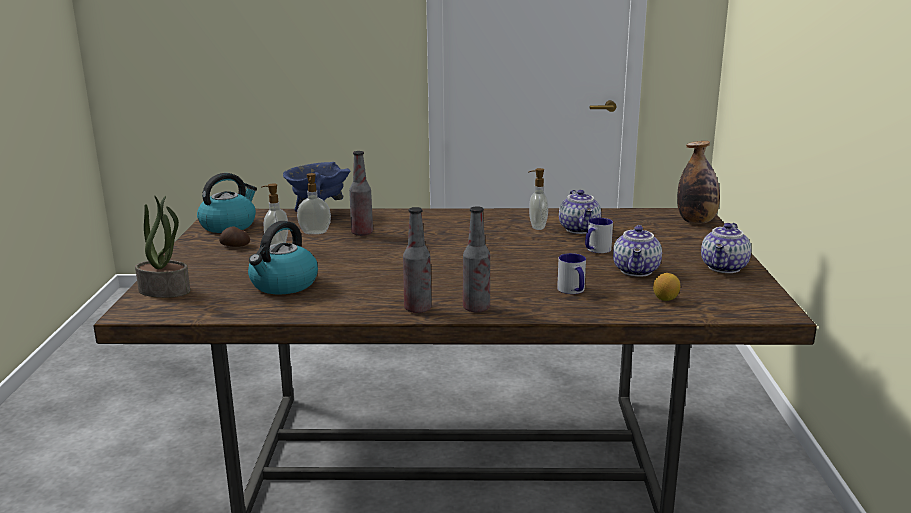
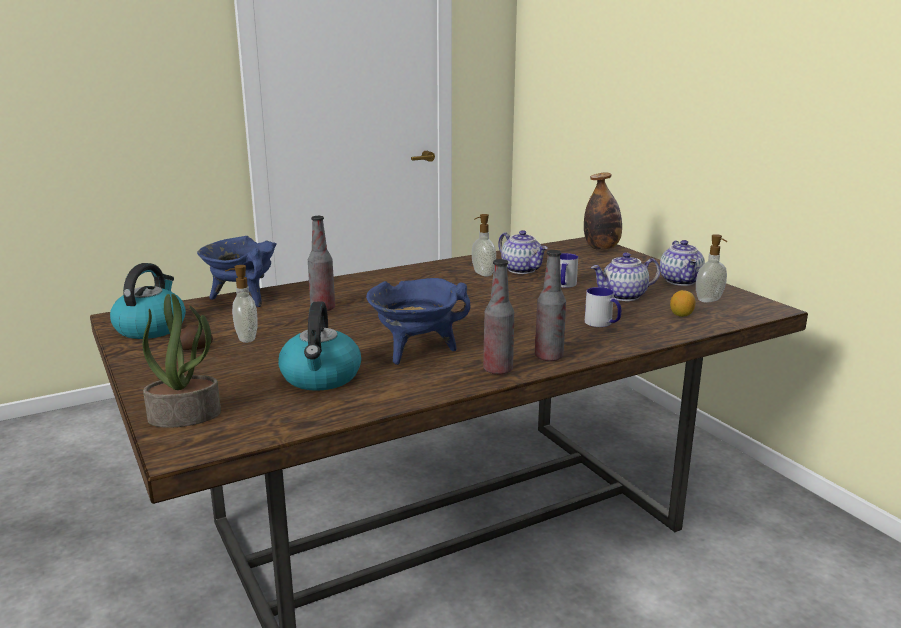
camera: 30 degrees left, 0 degrees up
(315, 233) = (269, 318): soap dispenser -> soap dispenser (709, 300)
(378, 281) = (416, 352): none -> blue cooking pot
(637, 271) = (624, 296): teapot -> teapot turned 90 degrees clockwise

